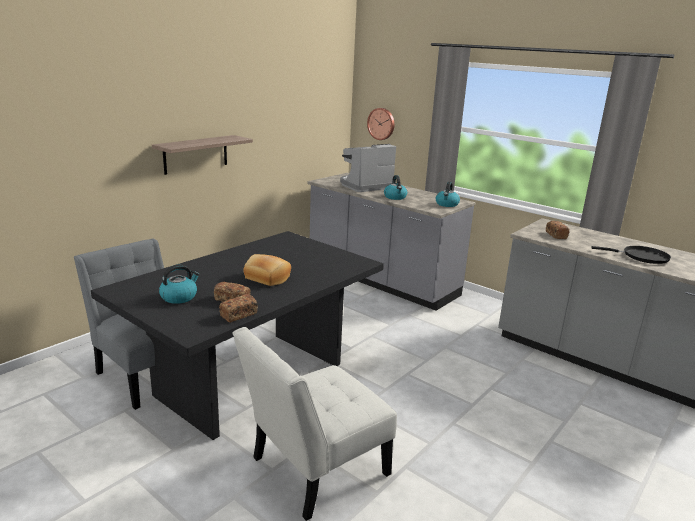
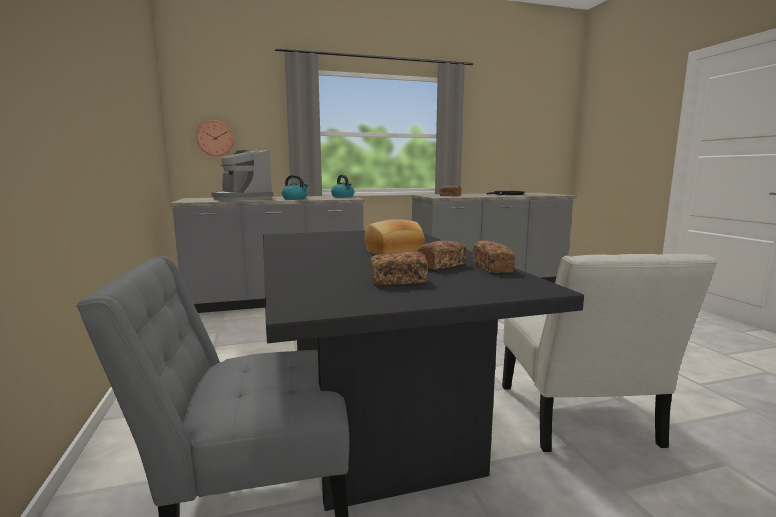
camera: 55 degrees left, 10 degrees down
(179, 297) = (398, 281): kettle -> bread
(196, 154) = (84, 139): shelf -> none
(365, 186) = (241, 199): coffee machine -> coffee machine turned 45 degrees counterclockwise

